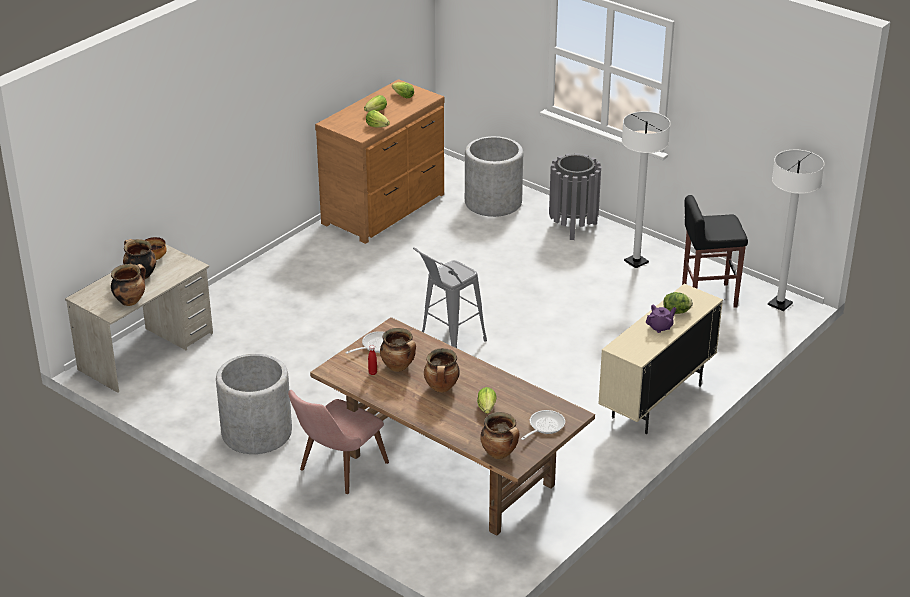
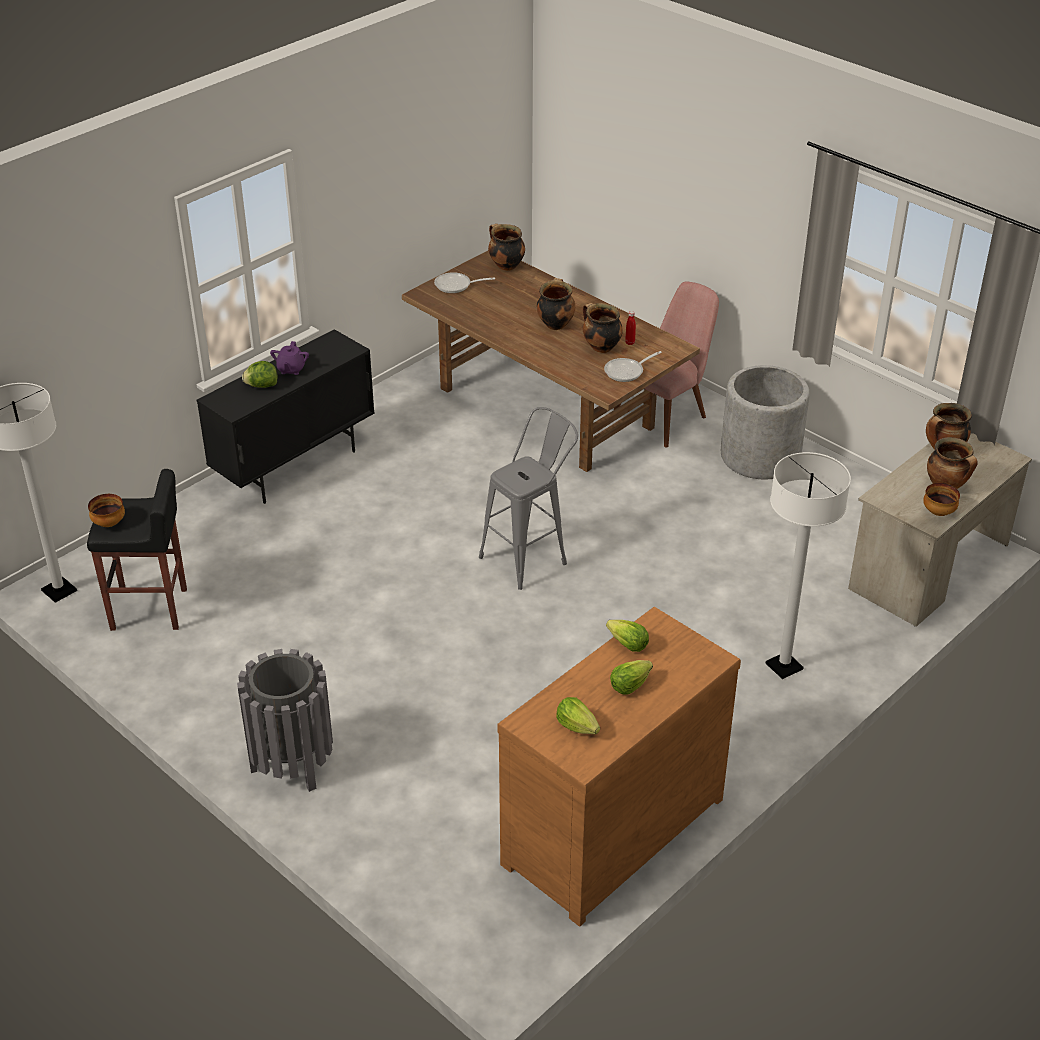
camera: 175 degrees left, 5 degrees up
(487, 408) = (511, 304): lettuce -> none
(493, 202) = (414, 834): grey planter -> none
(544, 426) = (456, 285): frying pan -> frying pan turned 45 degrees clockwise
(636, 262) = (222, 680): white floor lamp -> white floor lamp (784, 666)
(656, 402) = (295, 467): beige cabinet -> black cabinet
(660, 327) = (291, 369): purple teapot -> purple teapot turned 60 degrees counterclockwise
(729, 223) = (108, 523): none -> bowl

